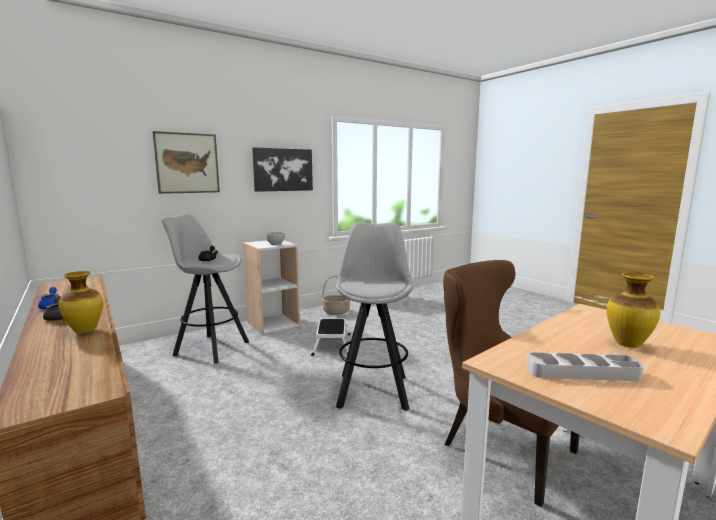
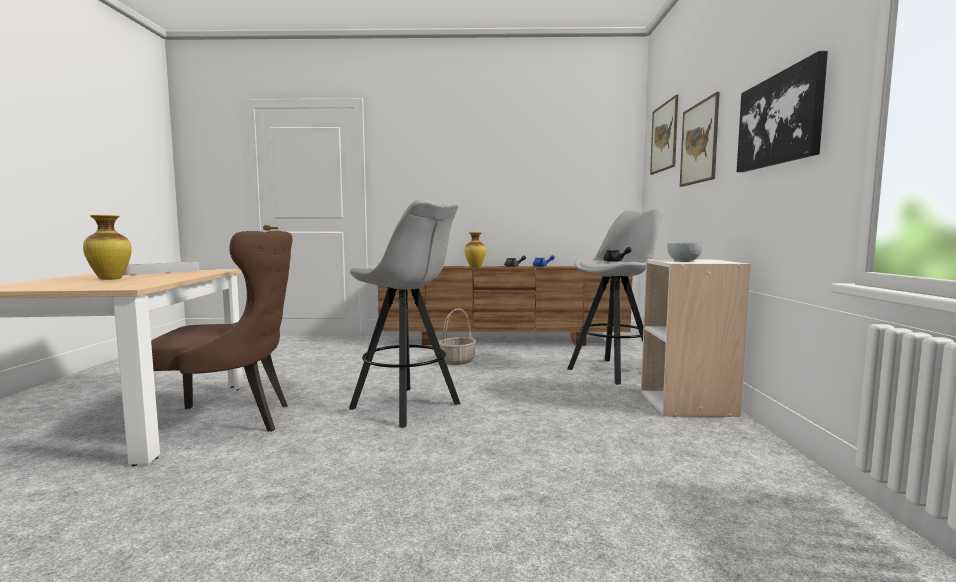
camera: 125 degrees right, 5 degrees down
(96, 141) = (664, 137): none -> picture
(332, 344) = (558, 418): black step ladder -> none
(336, 311) = (746, 461): basket -> basket (457, 361)

